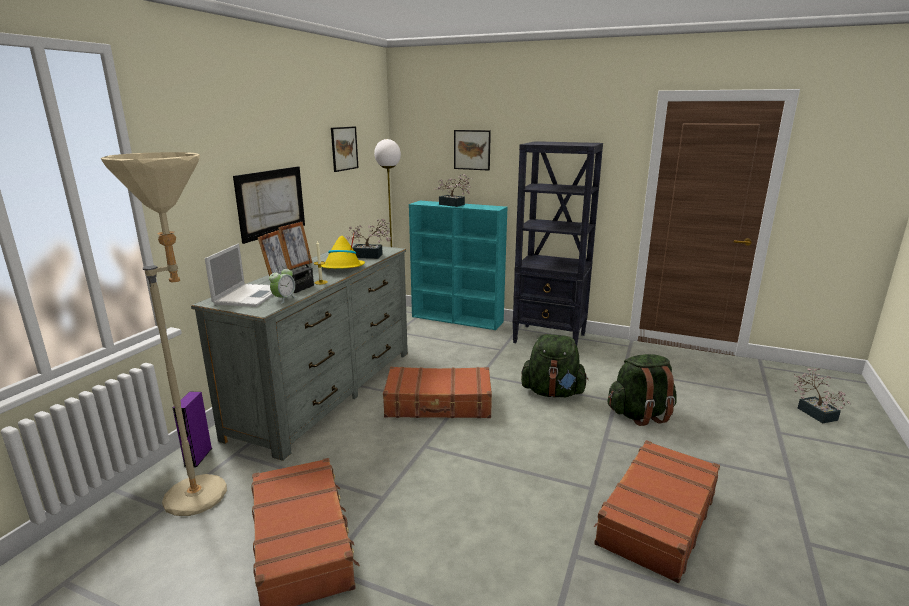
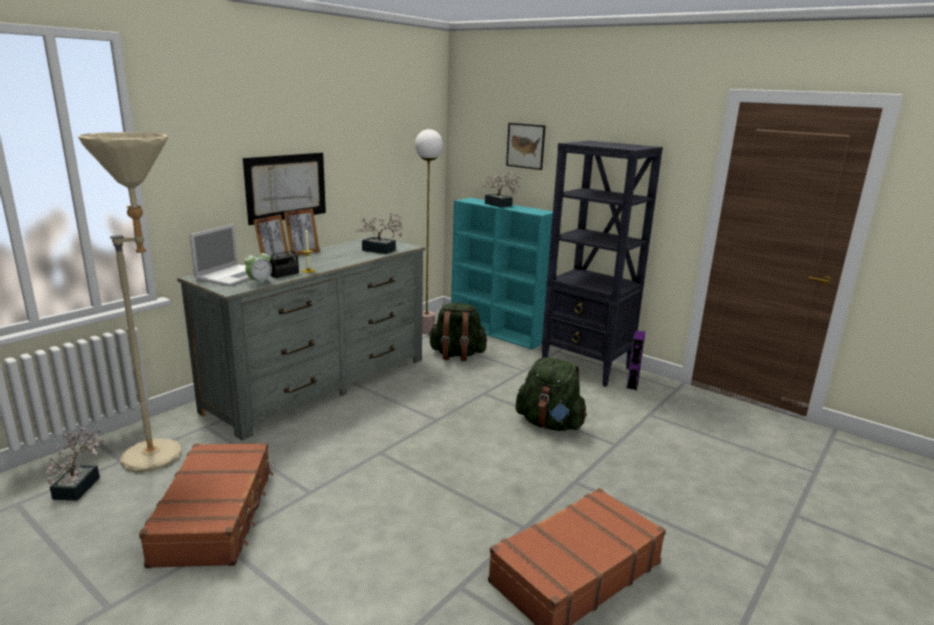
camera: 15 degrees right, 0 degrees up
(198, 457) = (173, 423): purple speaker -> purple speaker (632, 384)
(342, 268) = (342, 260): yellow hat -> none
(344, 148) = (383, 137): picture -> none
(439, 404) = (421, 415): brown suitcase -> none
(640, 414) = (635, 464): green backpack -> green backpack (457, 355)
(814, 412) = (862, 501): potted plant -> potted plant (80, 485)

